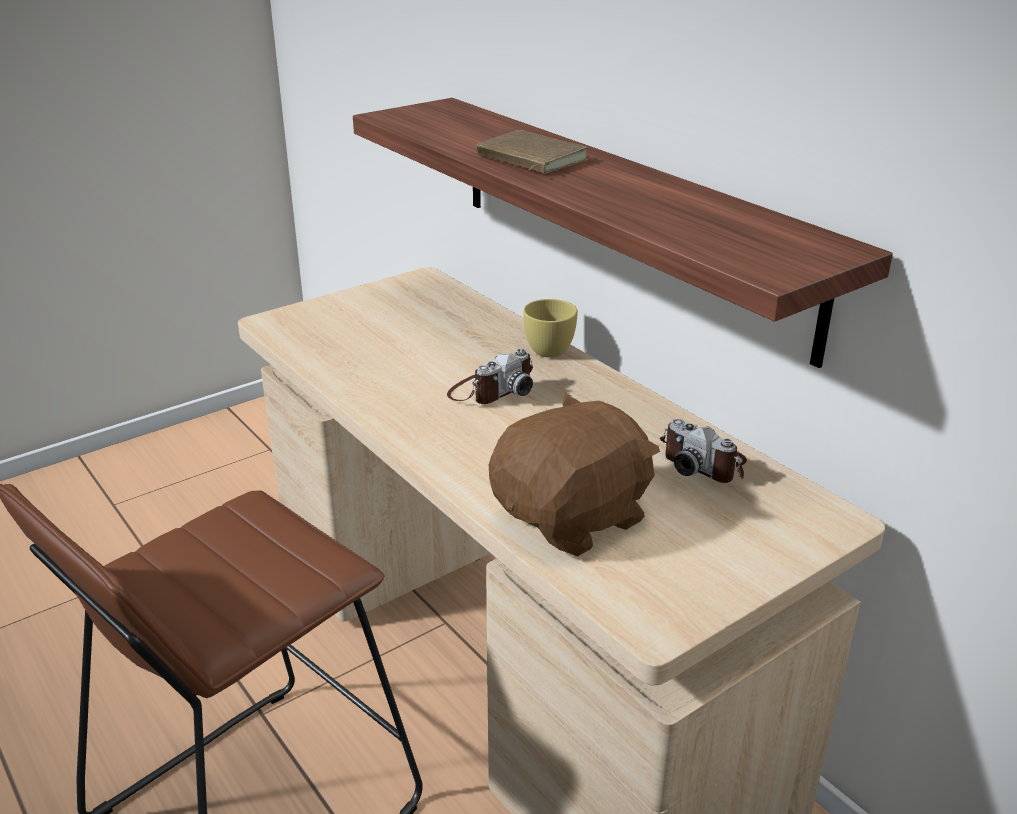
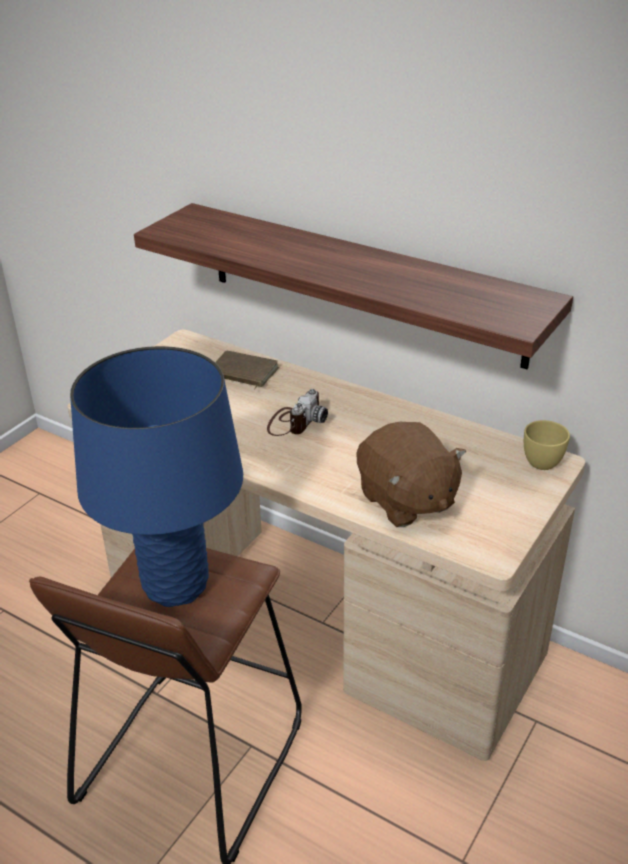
camera: 20 degrees left, 5 degrees up
(235, 557) = (176, 585): none -> blue table lamp
(528, 159) = (299, 257): brown book -> brown book (242, 373)
(553, 348) = (315, 380): yellow cup -> yellow cup (542, 459)
(573, 518) = (406, 500): brown plush toy -> brown plush toy turned 120 degrees clockwise
(704, 462) = (461, 442): camera -> none

